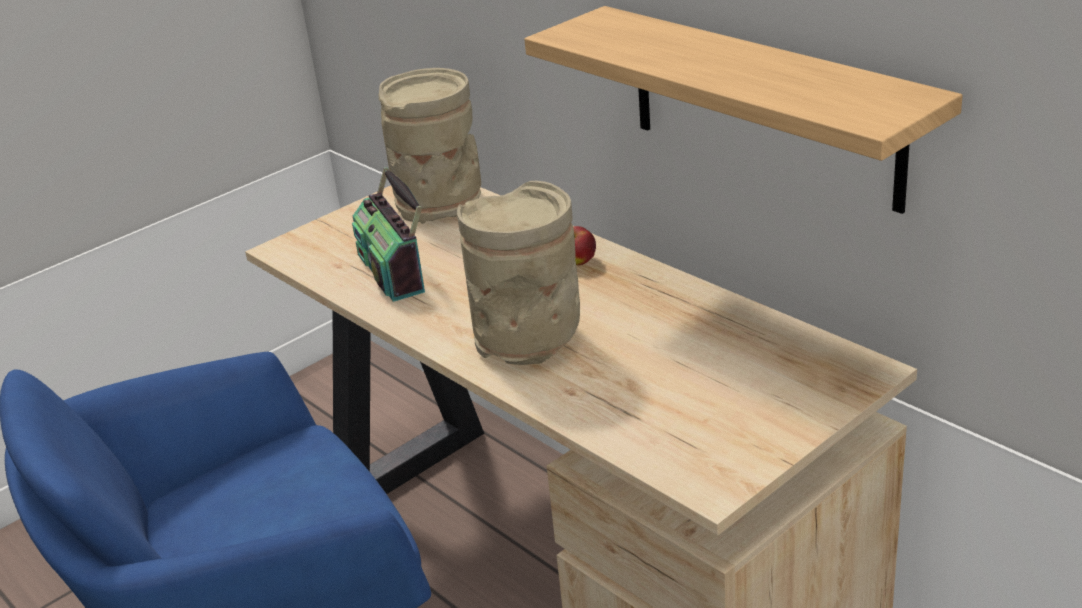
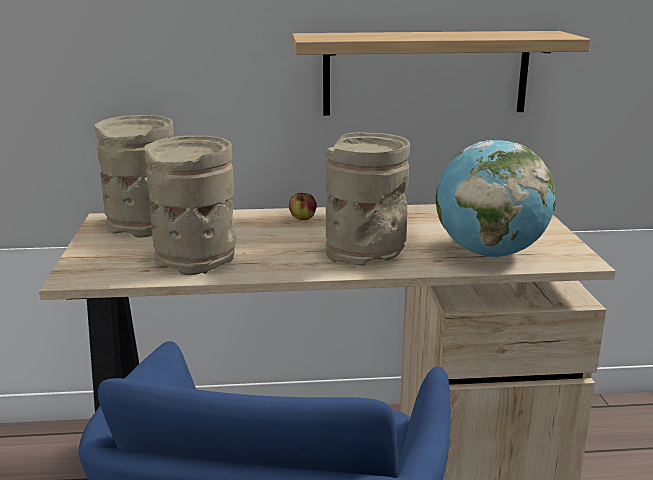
camera: 55 degrees left, 10 degrees down
(394, 271) = (197, 258): radio -> beige vase
(643, 414) = (489, 253): none -> globe

